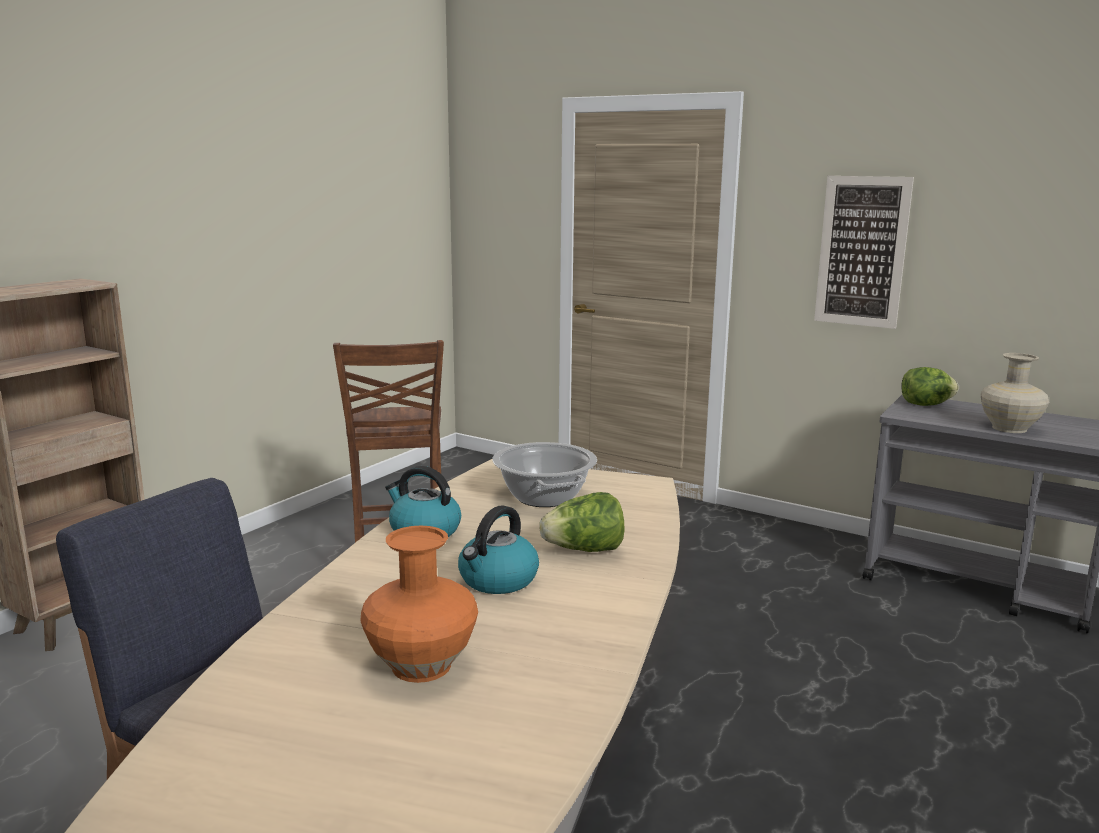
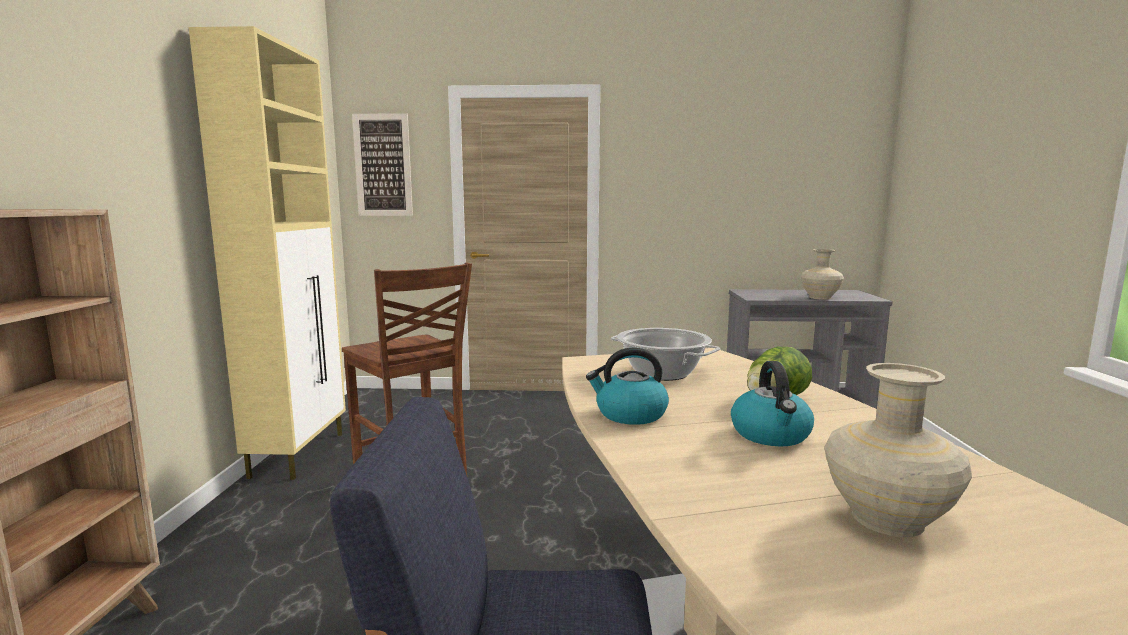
camera: 30 degrees left, 5 degrees down
(344, 507) = (299, 454): none -> beige cabinet
(422, 666) = (889, 519): orange vase -> beige vase
(862, 251) = (692, 196): picture -> picture (383, 165)
(925, 405) = (754, 292): lettuce -> none

